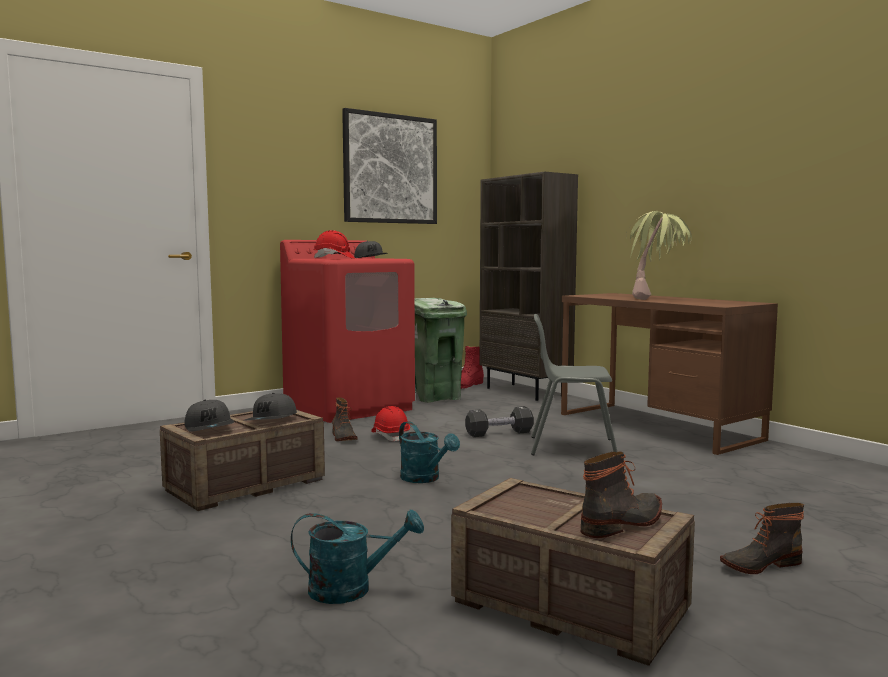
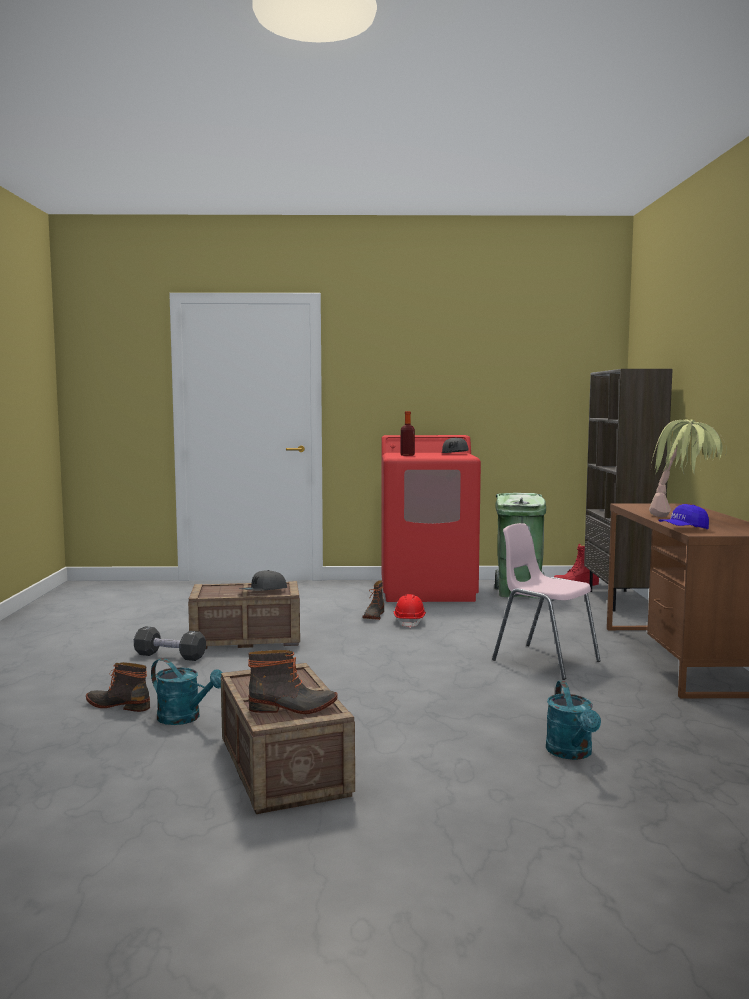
camera: 35 degrees right, 0 degrees up
(210, 427) = (217, 590): grey cap -> none
(334, 258) = (407, 455): red hard hat -> bottle
(390, 169) = (501, 365): picture -> none
(425, 479) = (368, 660): turquoise watering can -> turquoise watering can (572, 753)
(499, 433) = (505, 636): black dumbbell -> black dumbbell (170, 656)
(571, 447) = (544, 660): grey chair -> pink chair
(701, 304) = (683, 529): none -> blue cap
(759, 564) = (483, 788): boot -> boot (119, 705)

